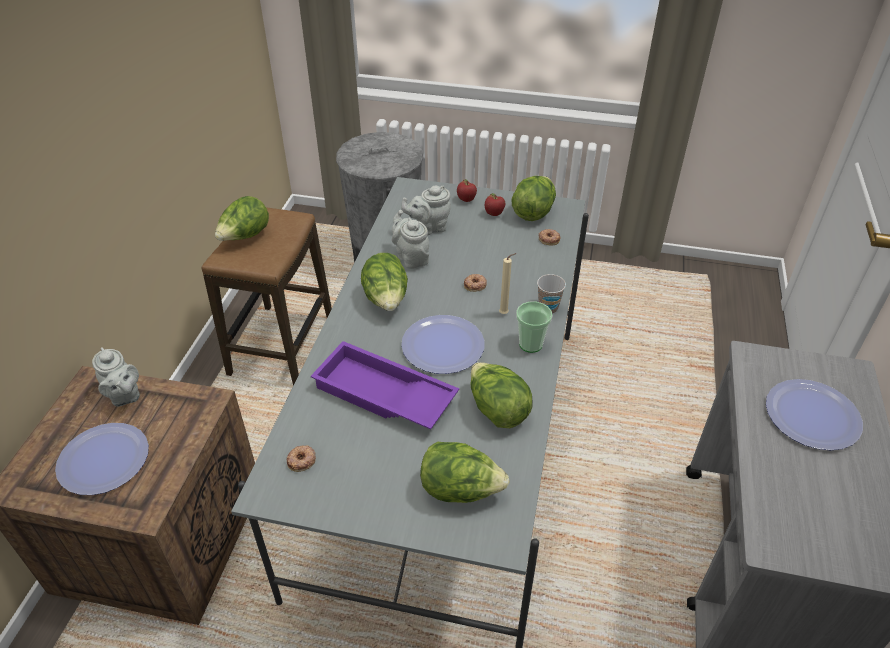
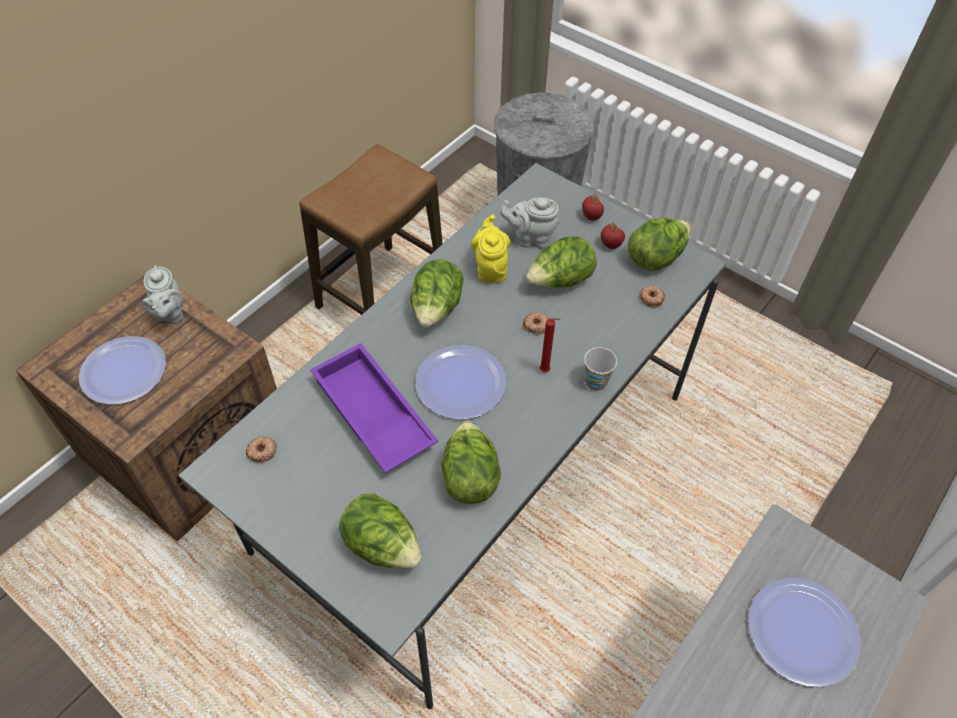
camera: 25 degrees right, 10 degrees up
(245, 237) = (356, 181): lettuce -> lettuce (560, 281)
(411, 258) = (490, 268): grey teapot -> yellow teapot
(505, 313) = (546, 371): beige candle -> red candle
(530, 344) = (550, 417): cup -> none

